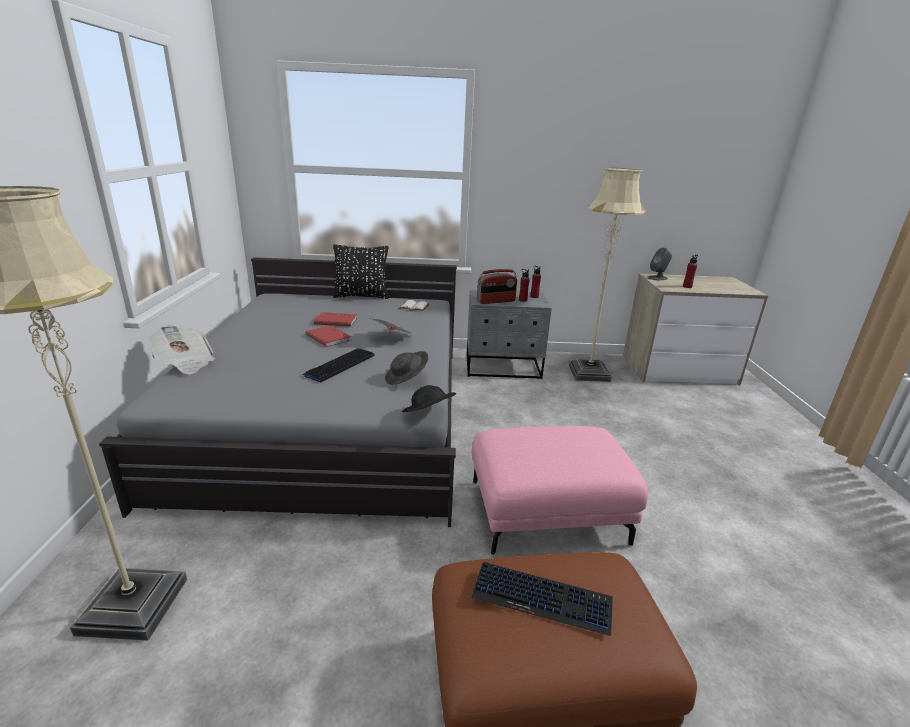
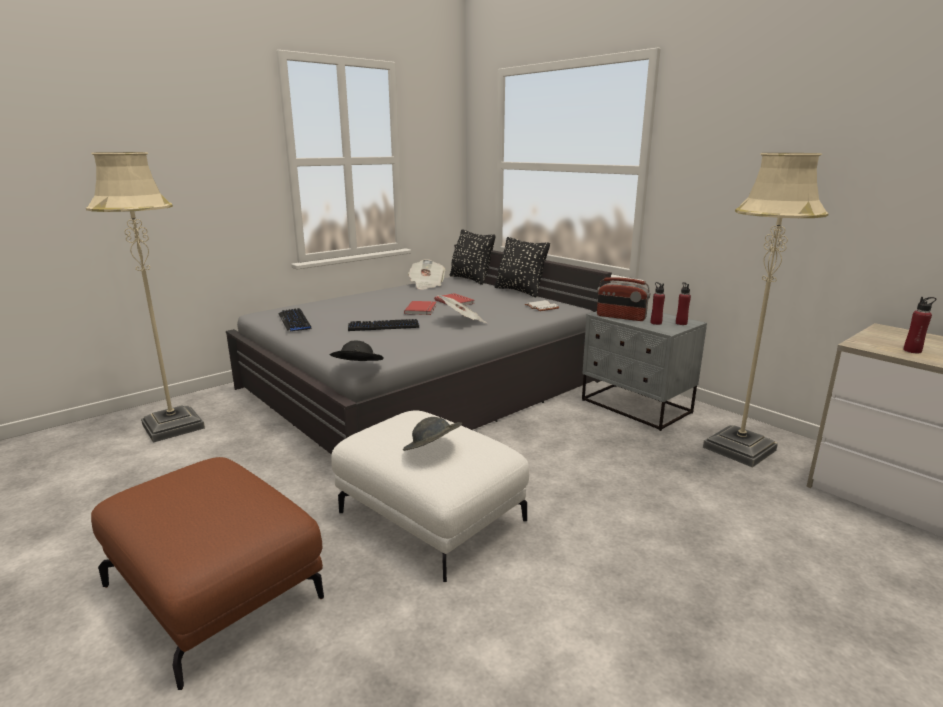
camera: 50 degrees right, 5 degrees down
(185, 363) = (313, 301): newspaper -> newspaper (426, 285)
(289, 293) = (471, 279): none -> black pillow
(406, 379) = (401, 346): grey hat -> grey hat (432, 450)
(542, 598) = (199, 491): keyboard -> keyboard (294, 321)
(547, 513) = (429, 518): pink ottoman -> white ottoman
(658, 278) = (890, 333): grey speaker -> none

